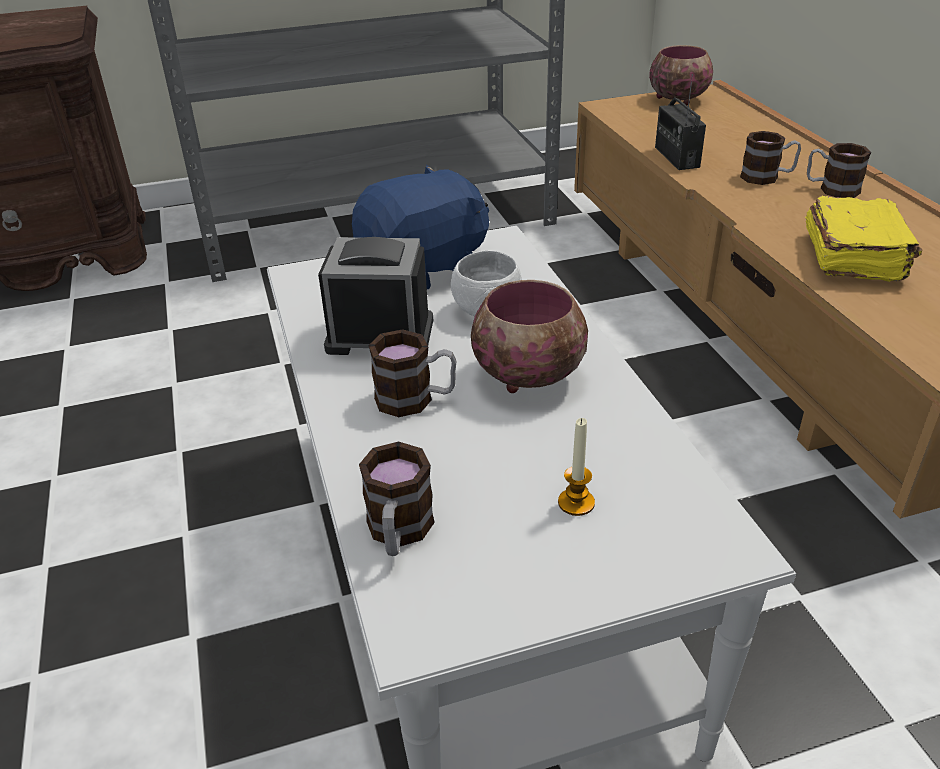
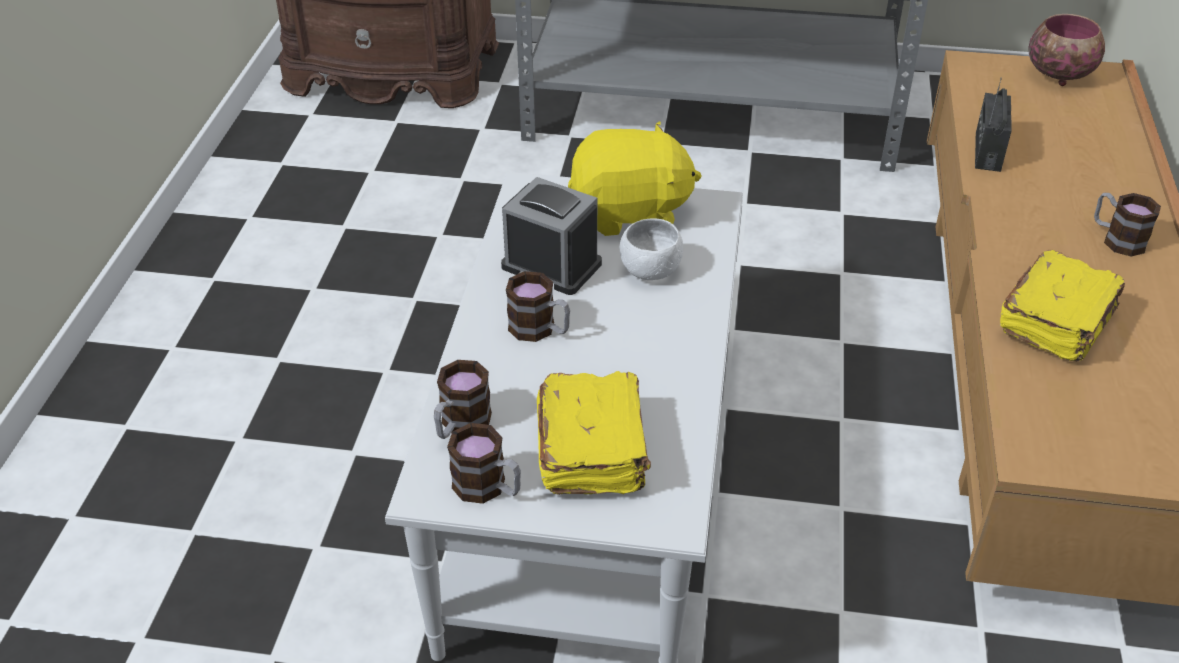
camera: 25 degrees right, 5 degrees up
(425, 268) = (630, 213): blue plush toy -> yellow plush toy
(531, 375) = (639, 340): bowl -> none
(576, 503) = (593, 450): candle -> yellow book
(767, 177) = (1061, 204): mug -> mug (488, 488)

